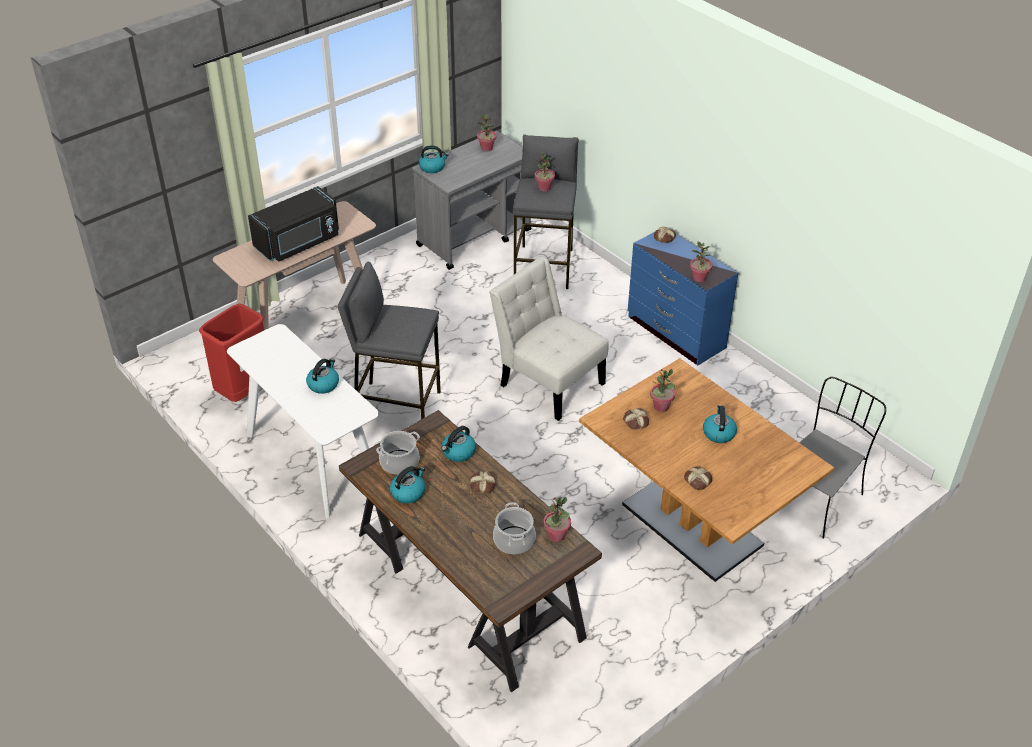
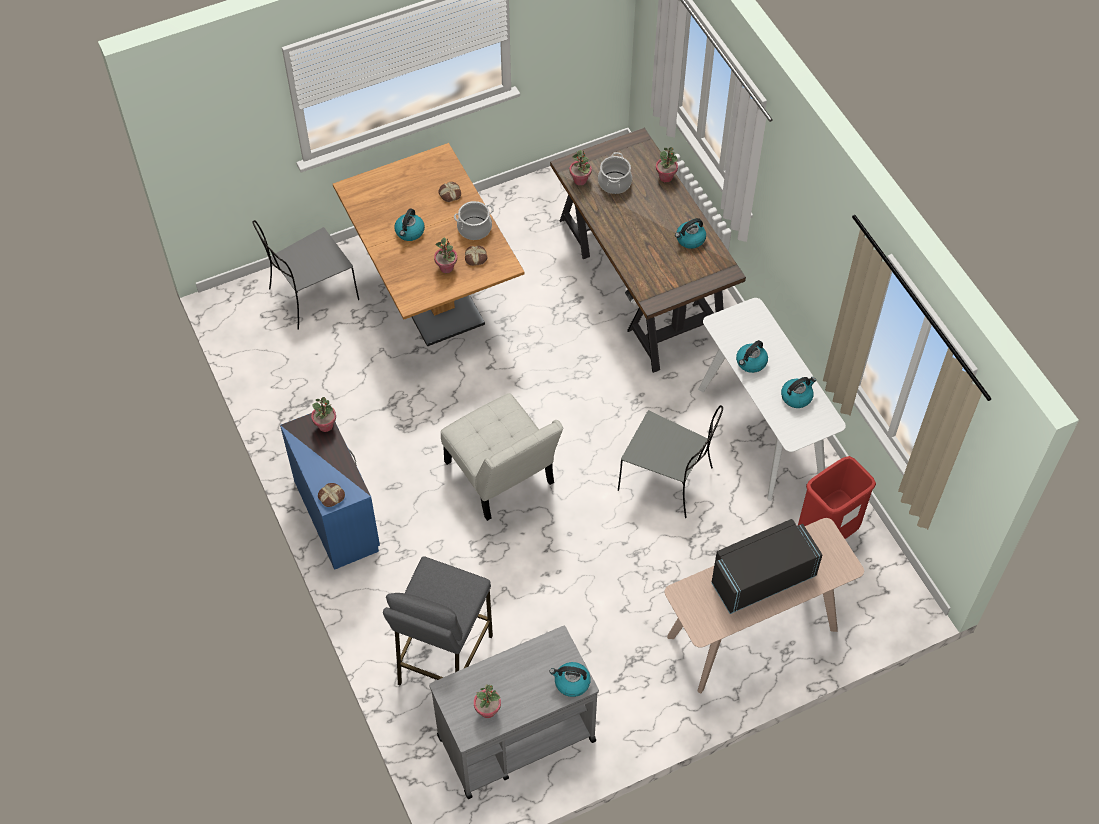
camera: 165 degrees left, 15 degrees up
(396, 406) = (667, 479): grey stool -> grey chair
(399, 463) = (692, 268): cooking pot -> cooking pot (474, 228)
(458, 452) = (639, 268): kettle -> kettle (796, 396)
(482, 485) = (627, 234): bread -> none
(544, 188) = (441, 600): potted plant -> potted plant (666, 177)

